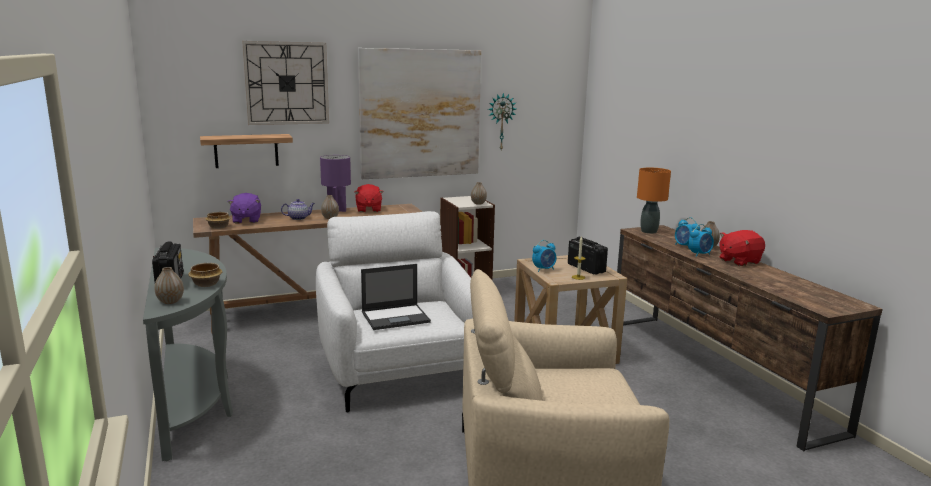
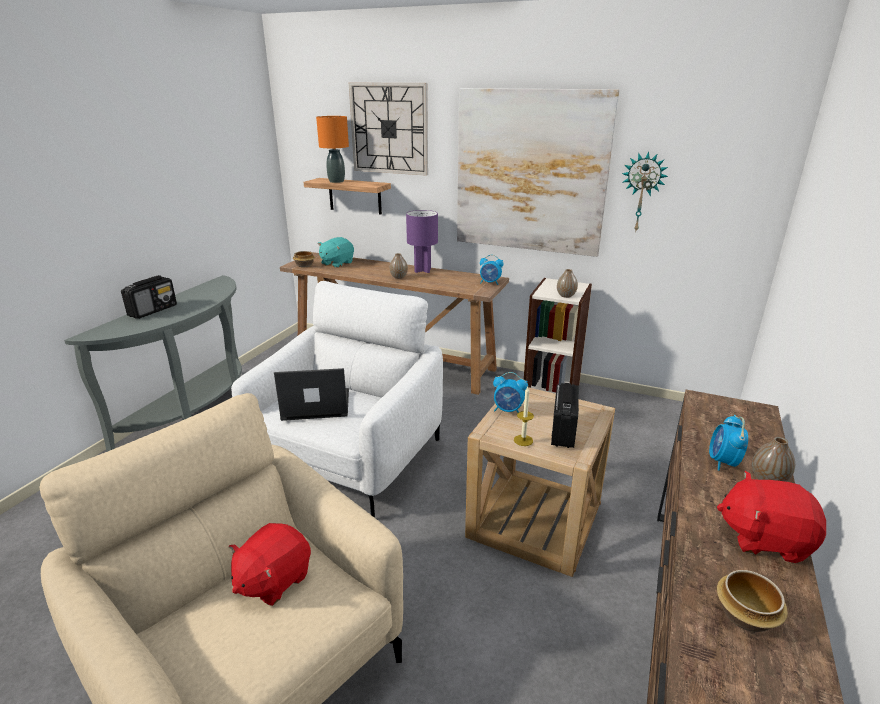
camera: 45 degrees right, 10 degrees up
(170, 301) = (109, 329): vase -> none
(207, 284) = (163, 320): bowl -> bowl (746, 615)
(246, 220) = (336, 263): purple plush toy -> turquoise plush toy
(299, 218) = (376, 271): teapot -> none
(368, 209) = (451, 275): red plush toy -> red plush toy (273, 580)
(396, 317) = (315, 405): laptop -> laptop turned 150 degrees clockwise
(649, 231) = (721, 410): orange table lamp -> orange table lamp (336, 181)
(700, 254) = (715, 489): alarm clock -> alarm clock (490, 283)

